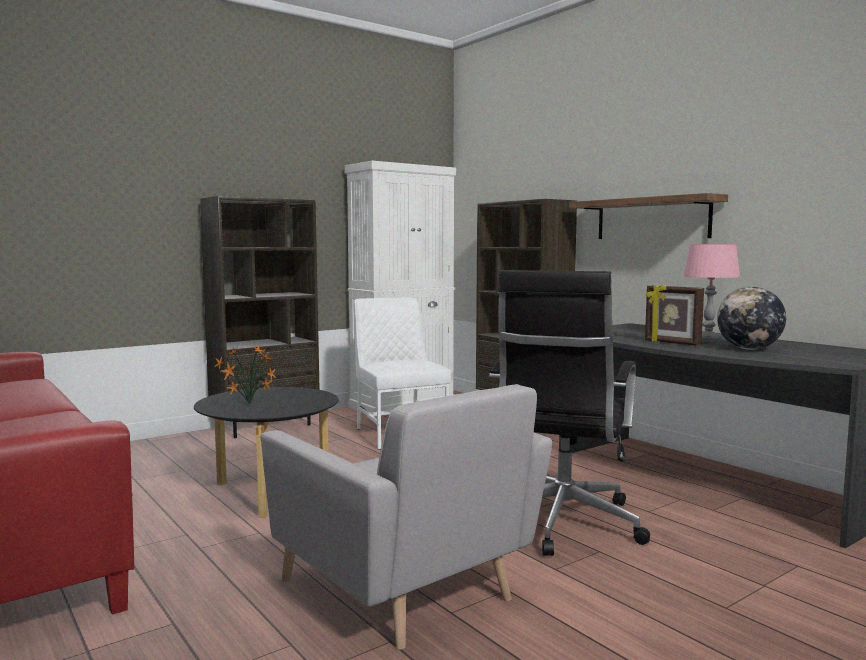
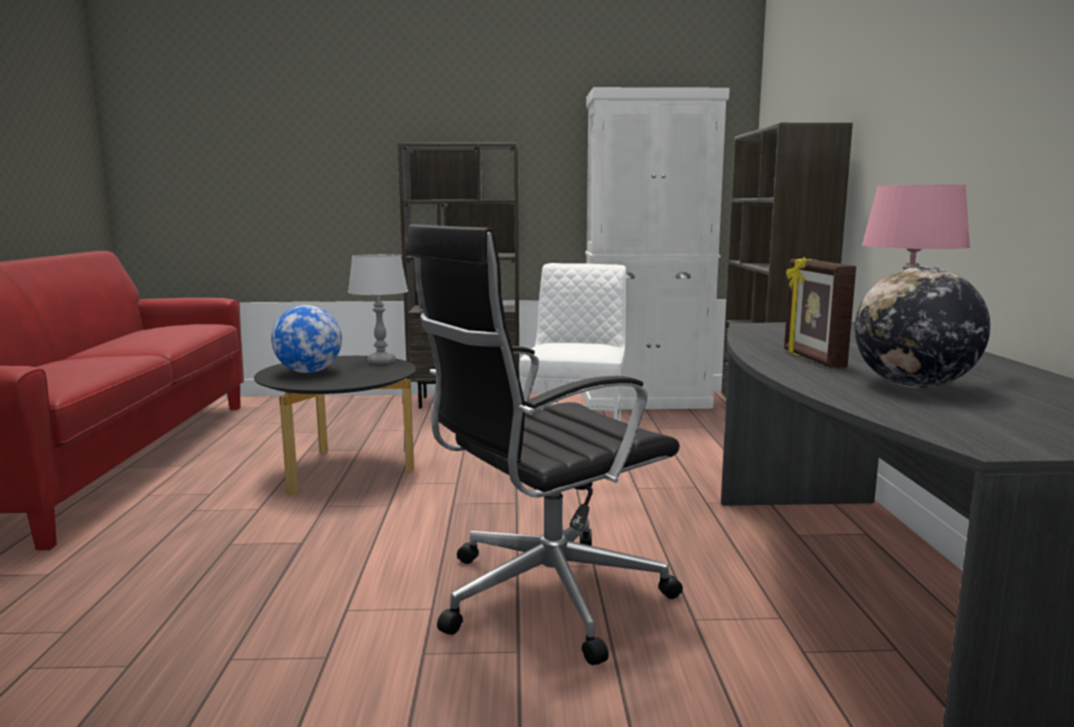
camera: 35 degrees right, 5 degrees up
(248, 405) = (309, 372): potted plant -> globe
(283, 390) = (381, 362): none -> grey table lamp
(406, 589) = (246, 614): grey armchair -> none
(652, 218) = (929, 145): shelf -> none

